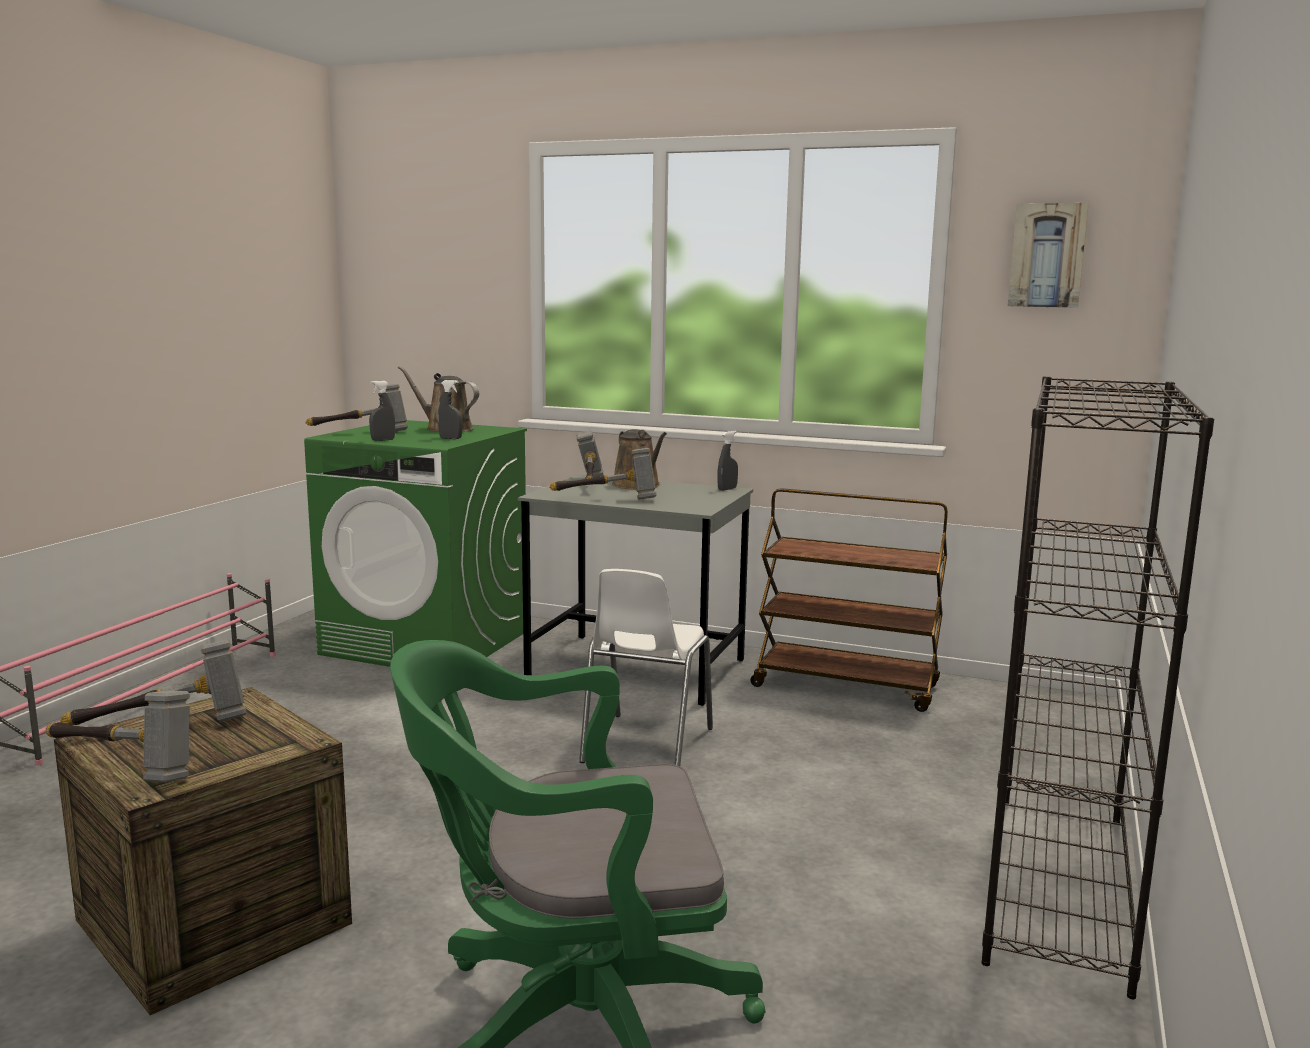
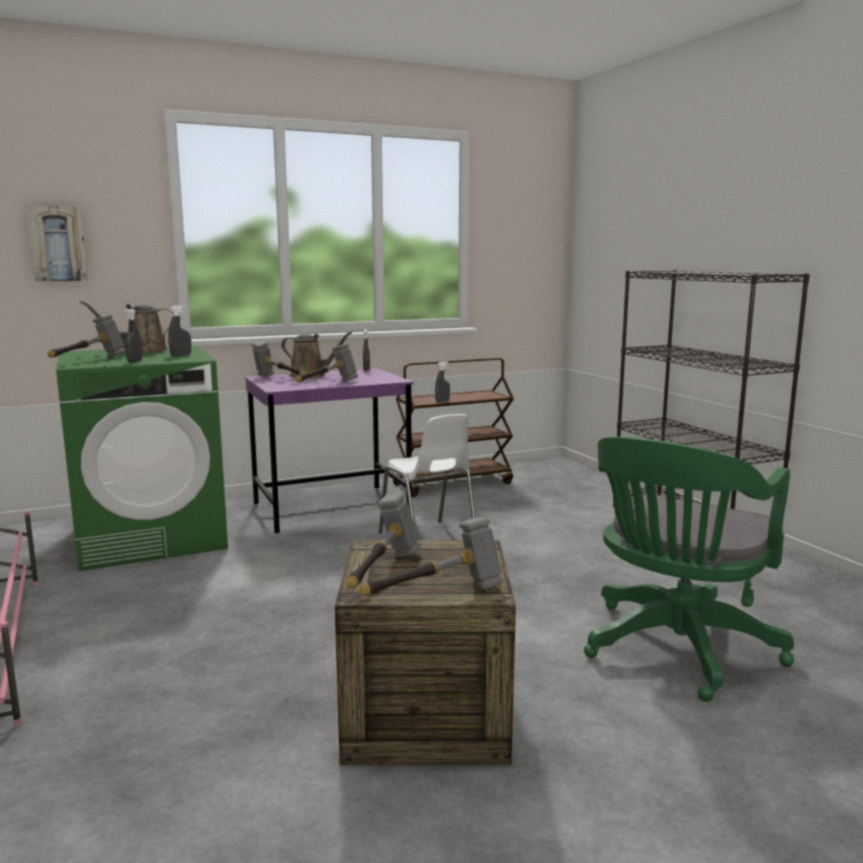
camera: 45 degrees left, 0 degrees up
(638, 669) = (331, 508): grey desk -> purple desk
(814, 555) = (442, 401): none -> grey spray bottle
(1047, 255) = (518, 211): picture -> picture (57, 244)

